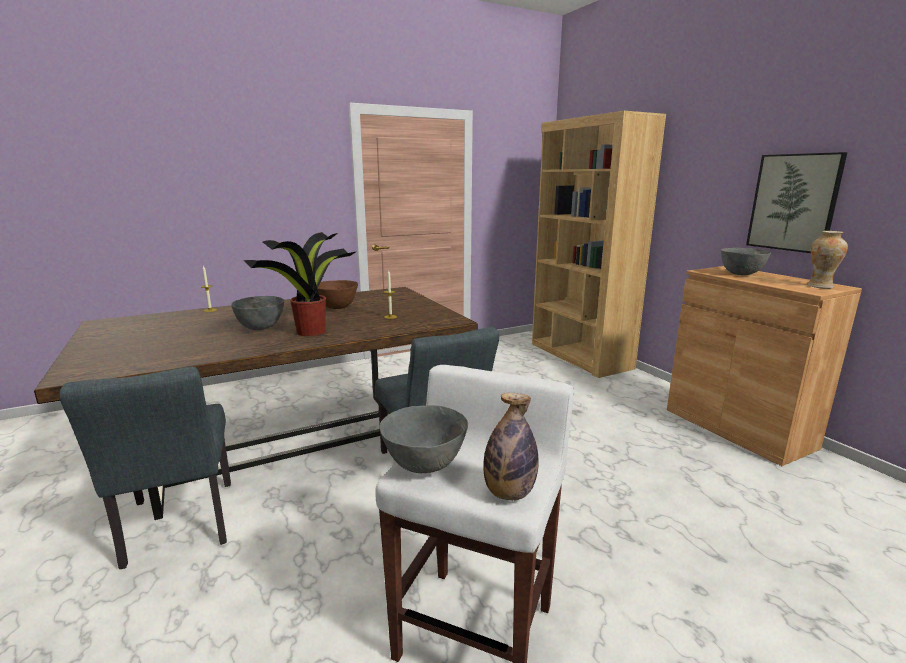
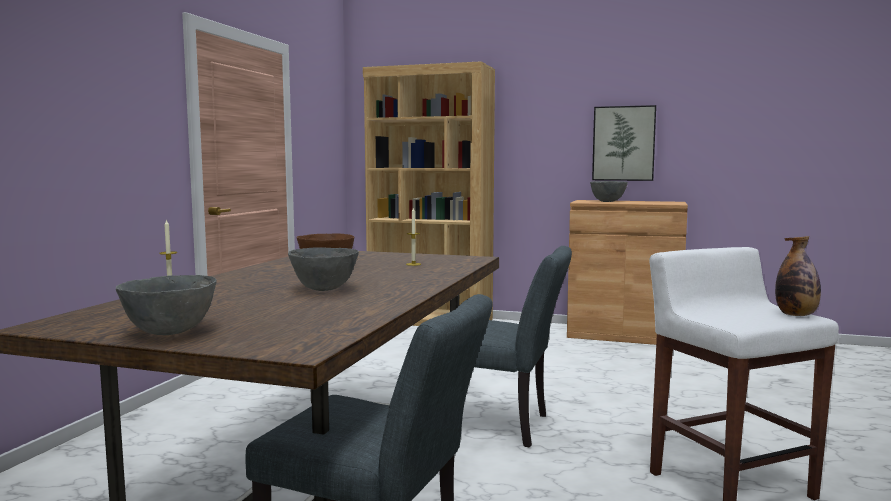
camera: 45 degrees left, 10 degrees down
(312, 331) = (391, 281): potted plant -> none
(424, 465) = (731, 320): grey bowl -> grey bowl (169, 332)
(820, 286) = (668, 202): vase -> none

